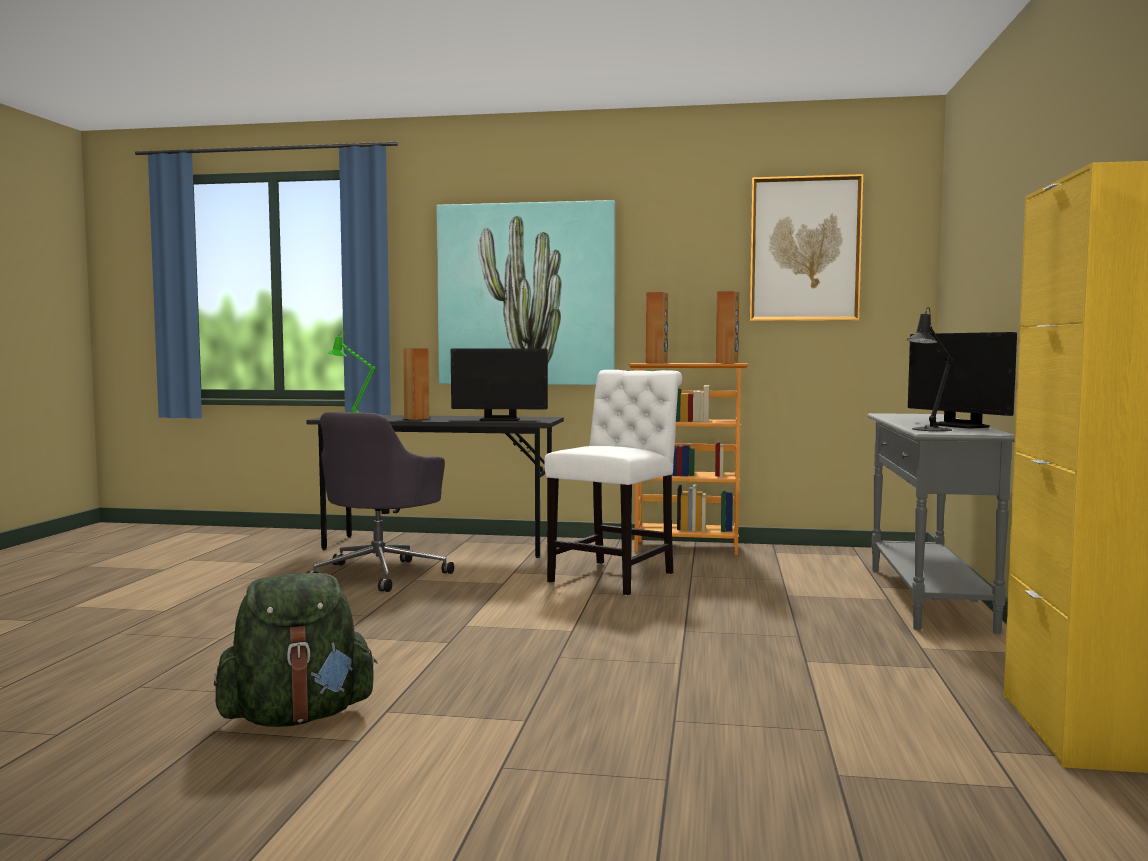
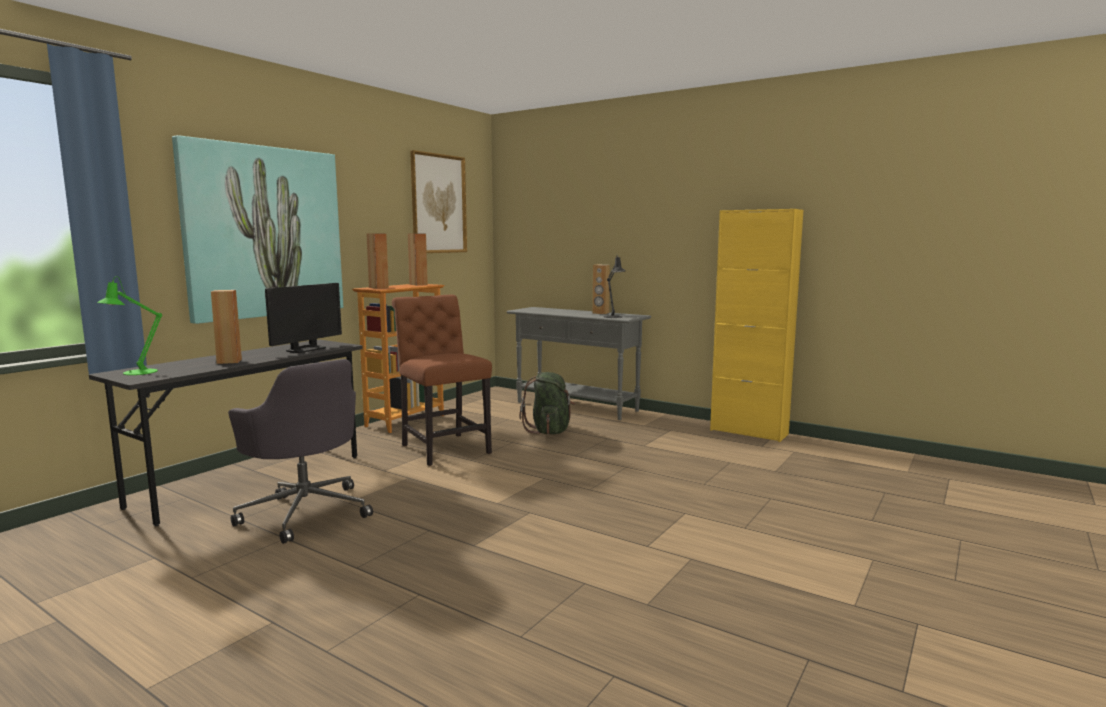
camera: 65 degrees left, 5 degrees up
(298, 717) = (639, 574): green backpack -> green backpack (549, 431)
(616, 576) = (443, 448): white chair -> brown chair
(959, 426) = (600, 313): monitor -> brown speaker

